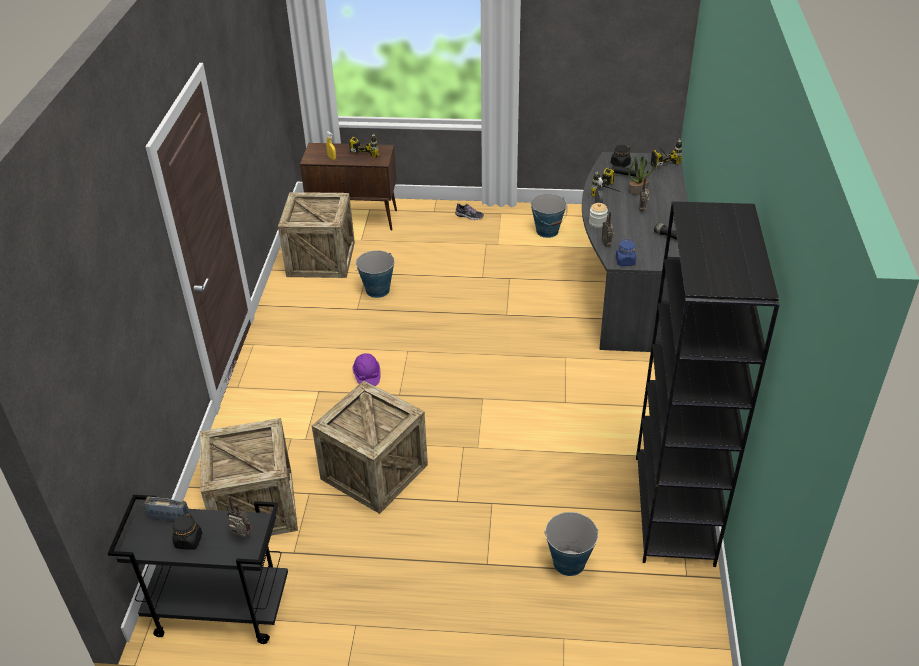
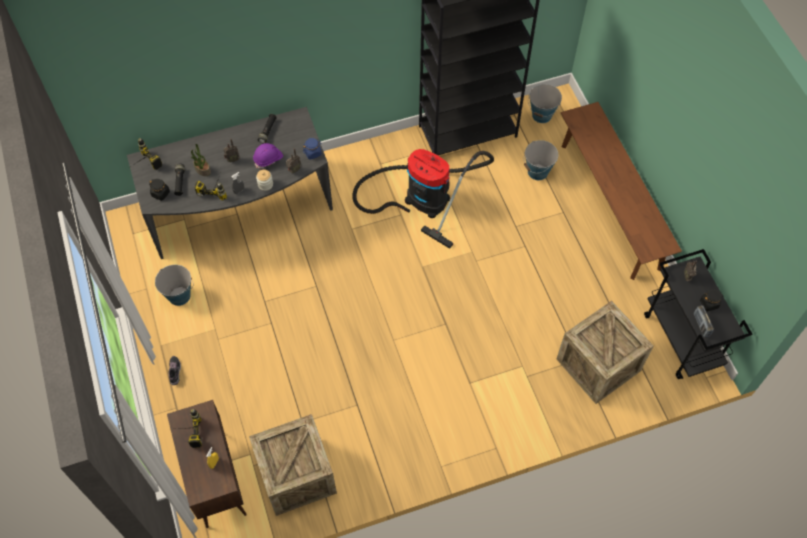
camera: 115 degrees left, 20 degrees up
(367, 376) = (436, 356): purple hard hat -> purple hard hat (268, 159)
(374, 472) = (527, 305): crate -> none
(377, 290) = (324, 400): bucket -> bucket (542, 115)
(468, 627) = (610, 205): none -> brown bench
(580, 427) = (422, 198): none -> vacuum cleaner

